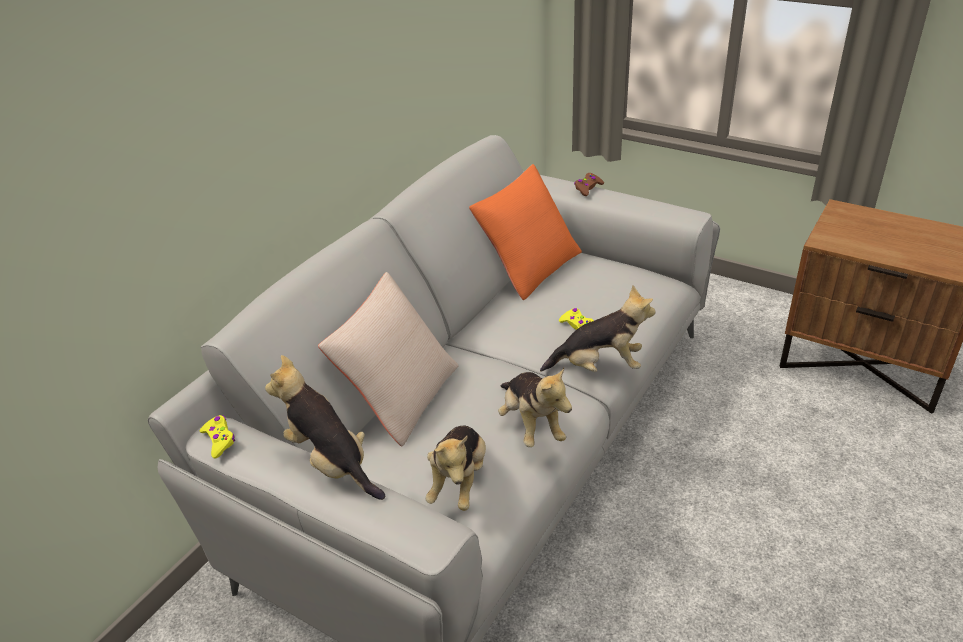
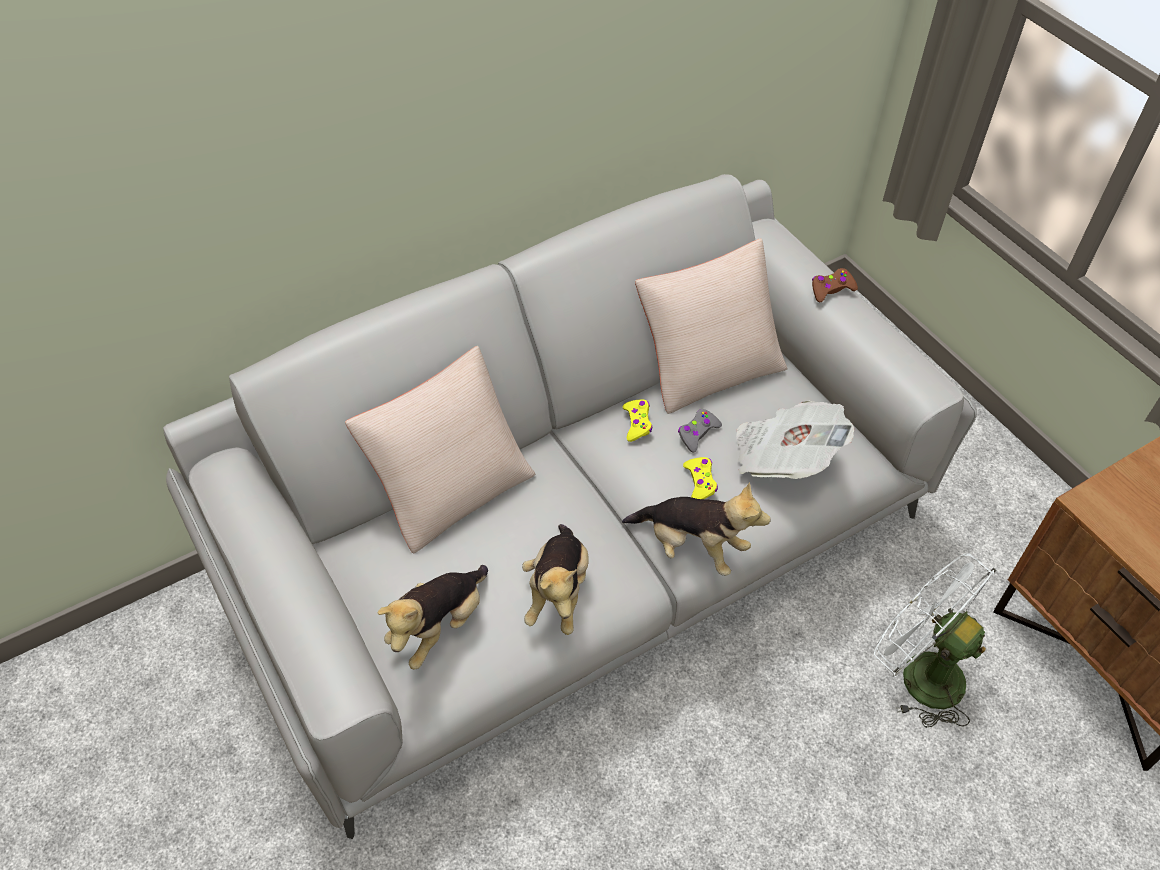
camera: 25 degrees right, 15 degrees up
(219, 440) = (219, 480): yellow game controller -> yellow game controller (637, 423)
(331, 463) = (300, 561): plush toy -> none
(529, 266) = (708, 364): orange pillow -> beige pillow
(553, 302) = (697, 433): none -> grey game controller
(620, 294) = (784, 457): none -> newspaper
(765, 419) = (919, 673): none -> white fan

